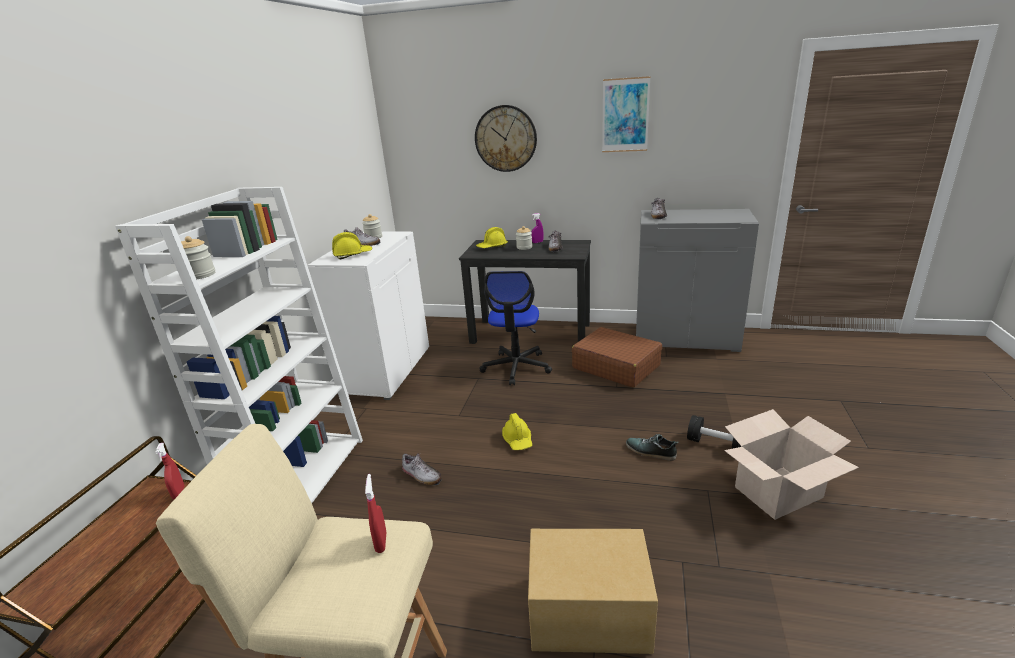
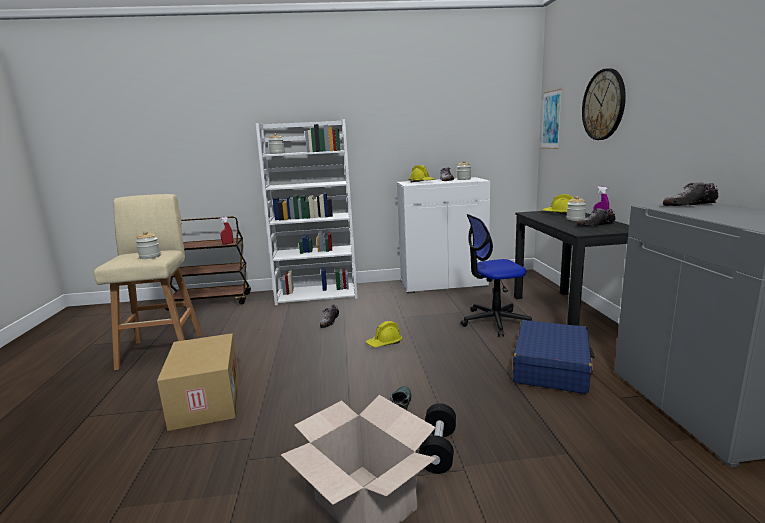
camera: 70 degrees right, 10 degrees down
(381, 542) = (150, 257): red spray bottle -> jar
(615, 366) = (551, 367): brown suitcase -> blue suitcase
(625, 115) = (707, 65): picture -> picture (551, 120)

